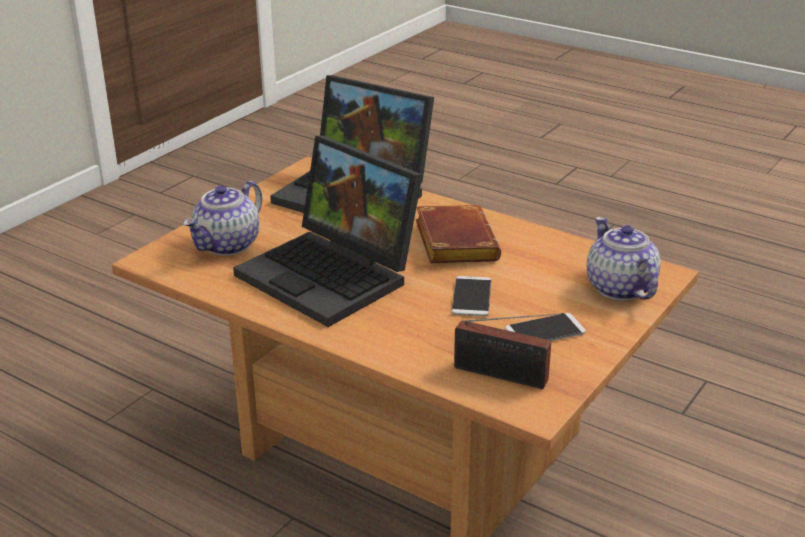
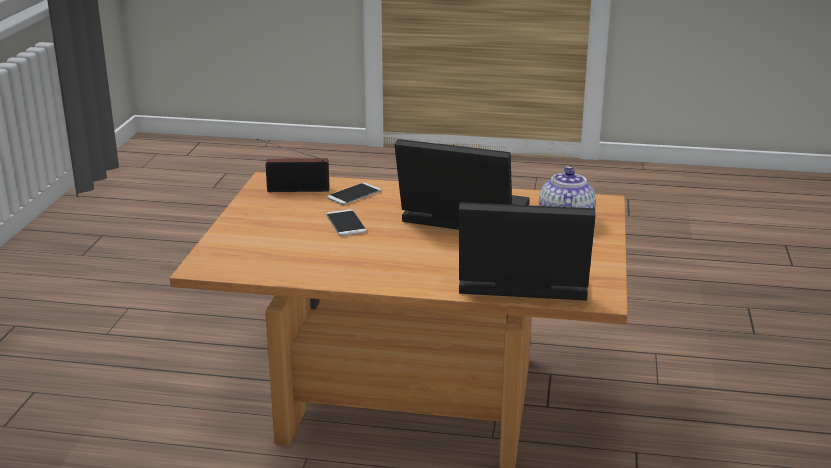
camera: 155 degrees right, 5 degrees down
(452, 242) = (392, 257): brown book -> none
(544, 331) = (281, 214): phone -> phone (354, 194)
(619, 288) = (235, 250): teapot -> none

